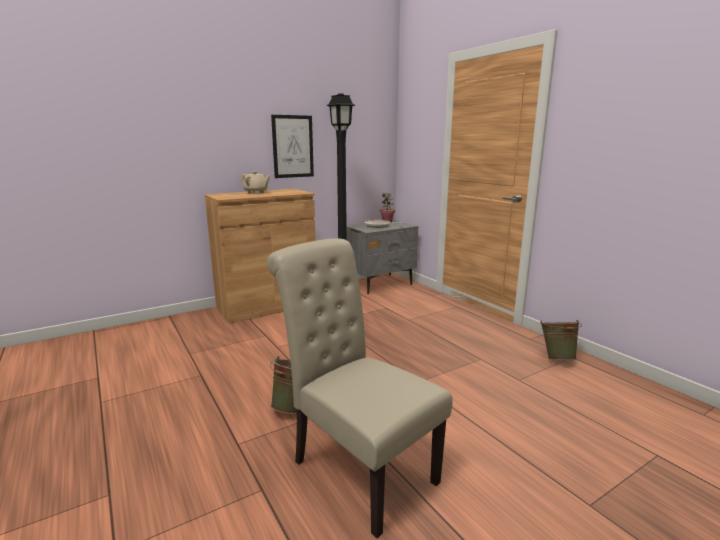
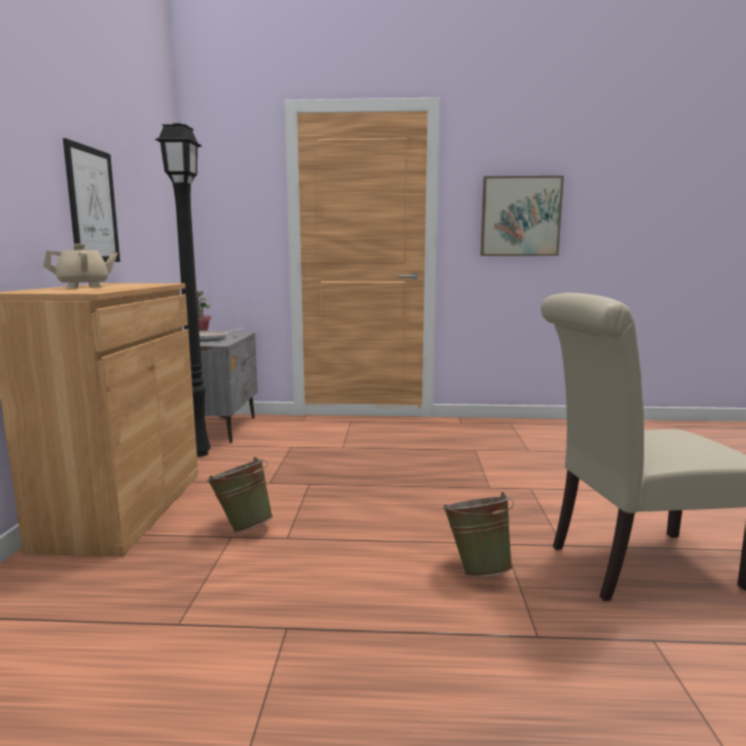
camera: 55 degrees left, 5 degrees down
(556, 358) = (506, 428): green bucket -> green bucket (242, 526)
(621, 146) = (520, 216): none -> picture

